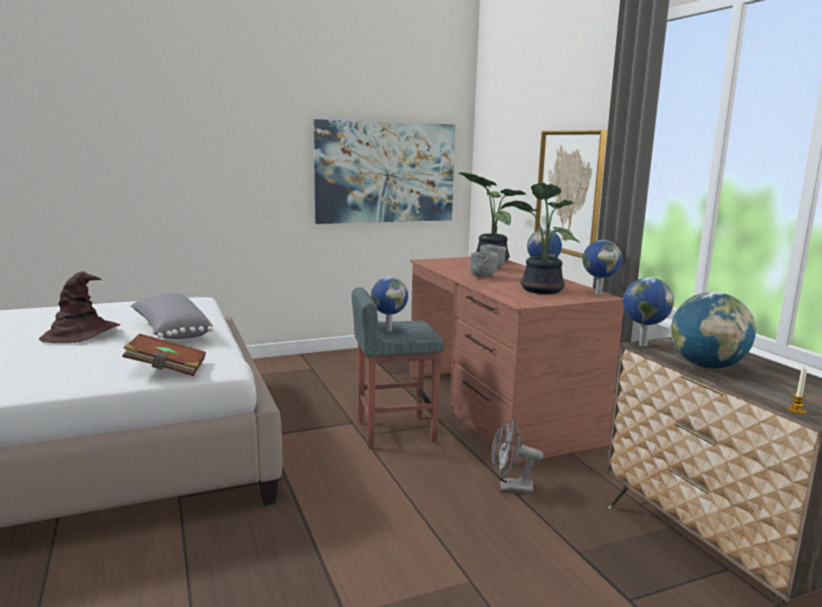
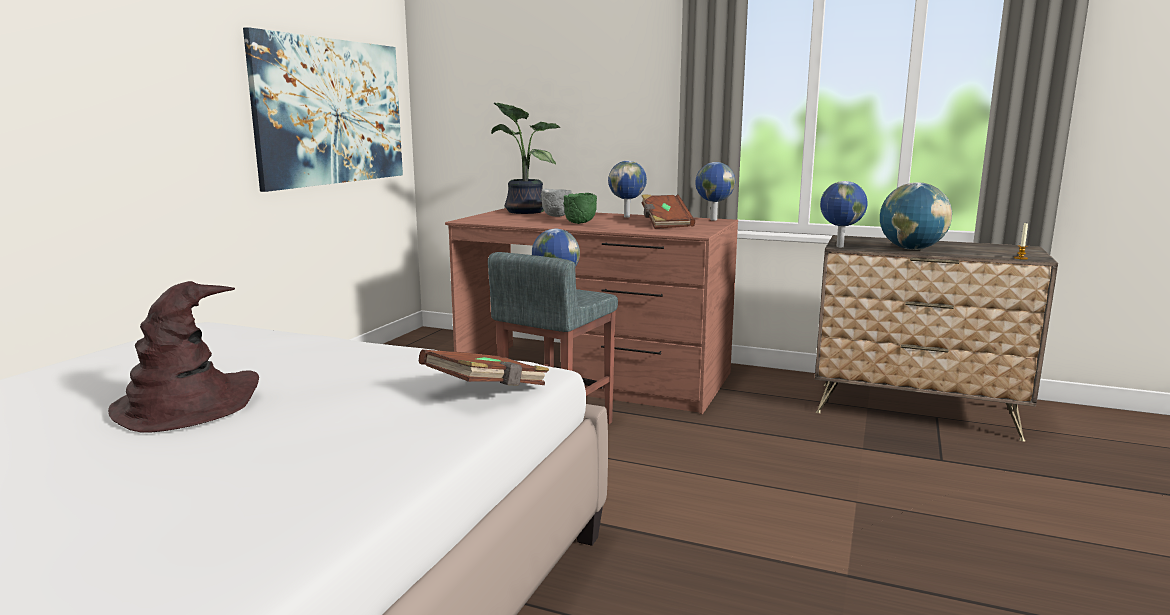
camera: 45 degrees left, 0 degrees up
(171, 331) = (322, 362): grey pillow -> none
(483, 277) = (580, 223): grey bowl -> green bowl
(510, 488) = (739, 429): grey fan -> none
(539, 290) = (665, 224): potted plant -> brown book
(569, 192) = (609, 122): picture -> none

